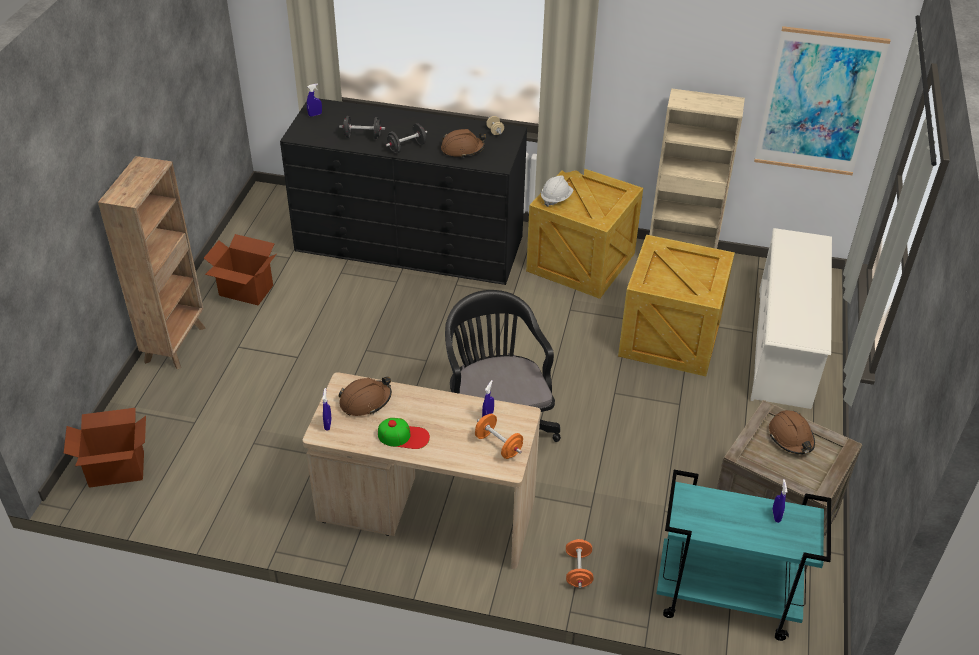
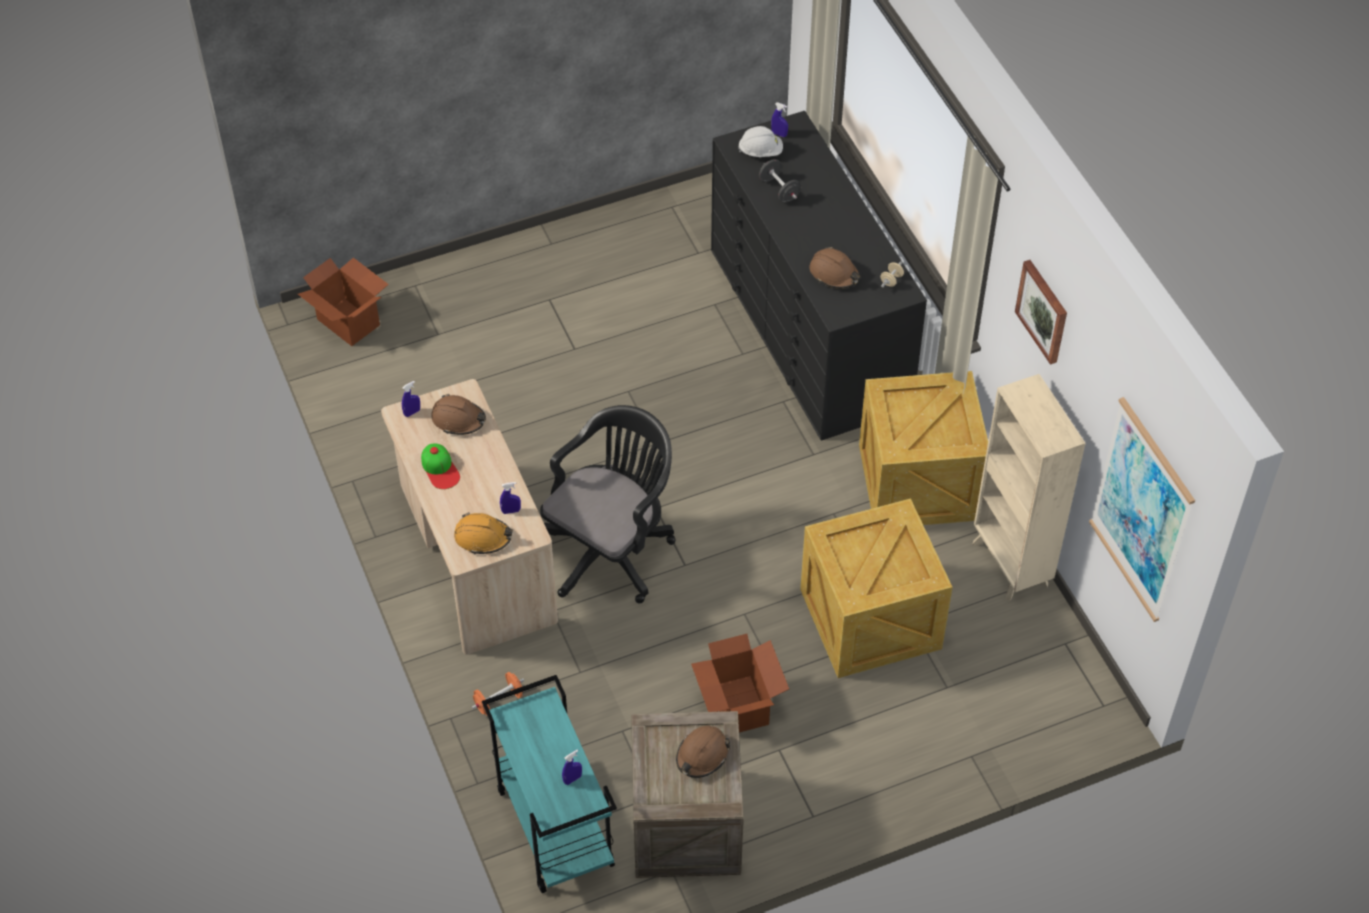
camera: 55 degrees right, 10 degrees up
(176, 343) = (514, 255): brown bookcase -> none
(246, 291) = (623, 254): cardboard box -> cardboard box (738, 706)
(407, 147) = (794, 232): black dumbbell -> none
(498, 445) = (483, 537): orange dumbbell -> orange hard hat
(556, 198) = (897, 394): white hard hat -> white hard hat (760, 151)
(659, 37) = (1043, 311): none -> picture
(784, 347) = (949, 726): white shoe rack -> none

